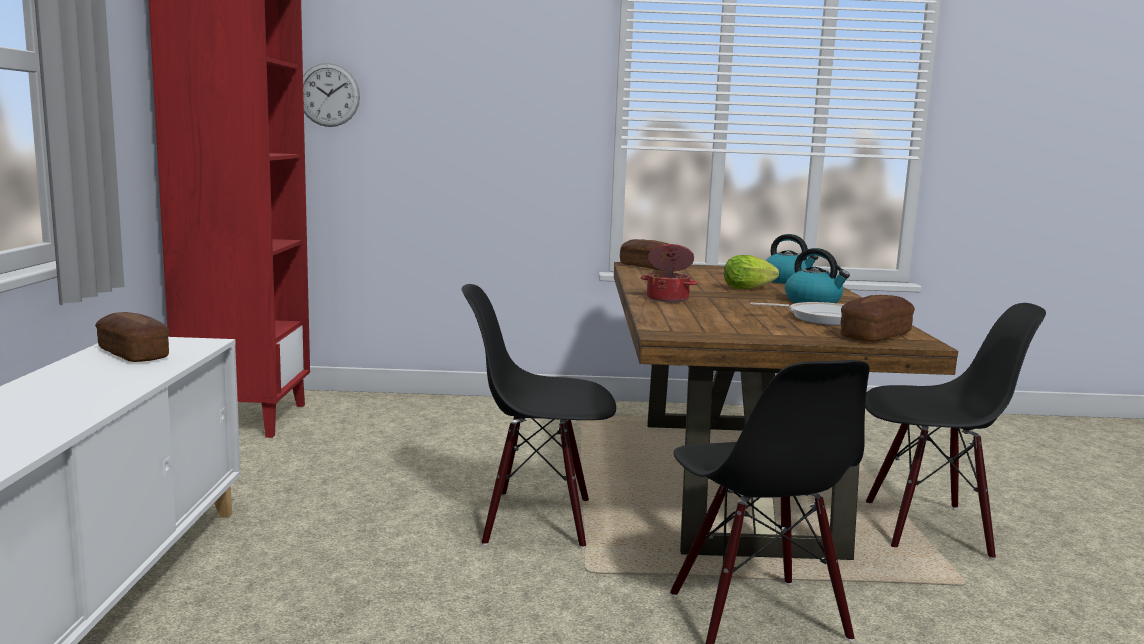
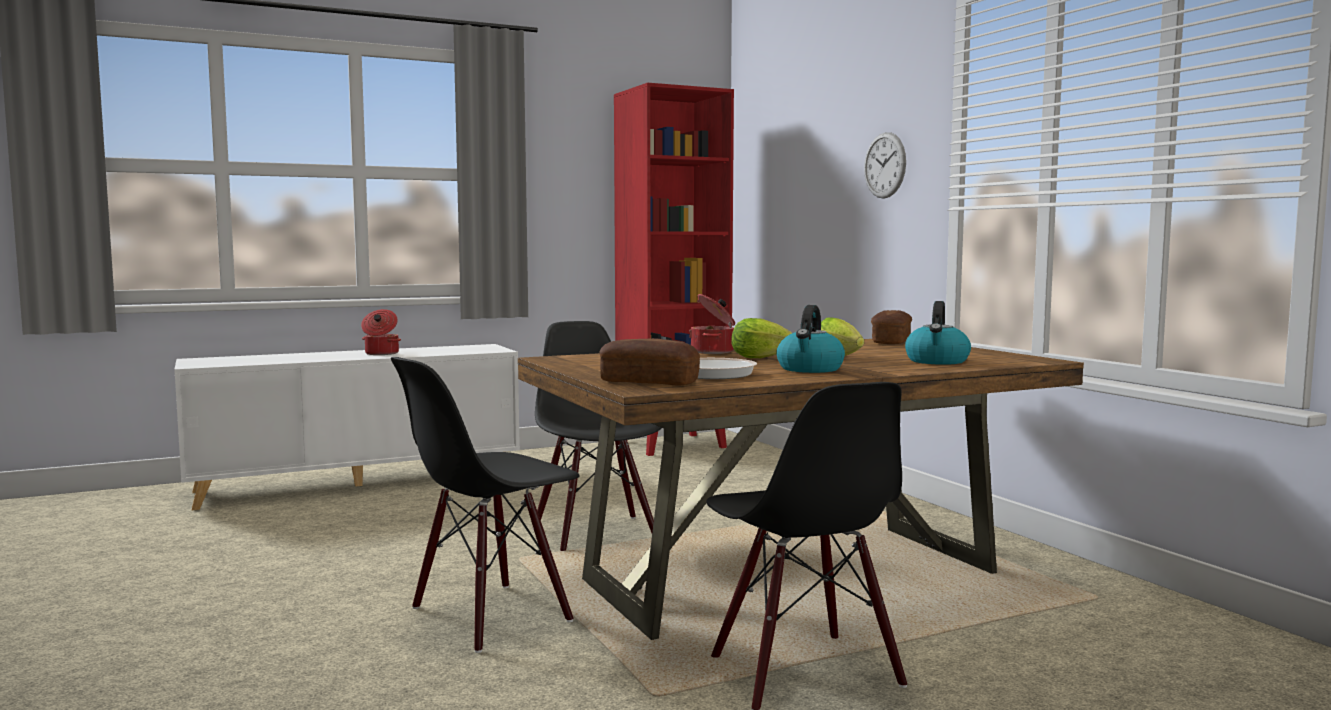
camera: 65 degrees right, 5 degrees down
(85, 386) = (381, 353): none -> cooking pot
(133, 354) = (454, 349): bread -> none
(328, 95) = (776, 180): wall clock -> wall clock (885, 165)
(734, 298) = (764, 358): none -> lettuce

